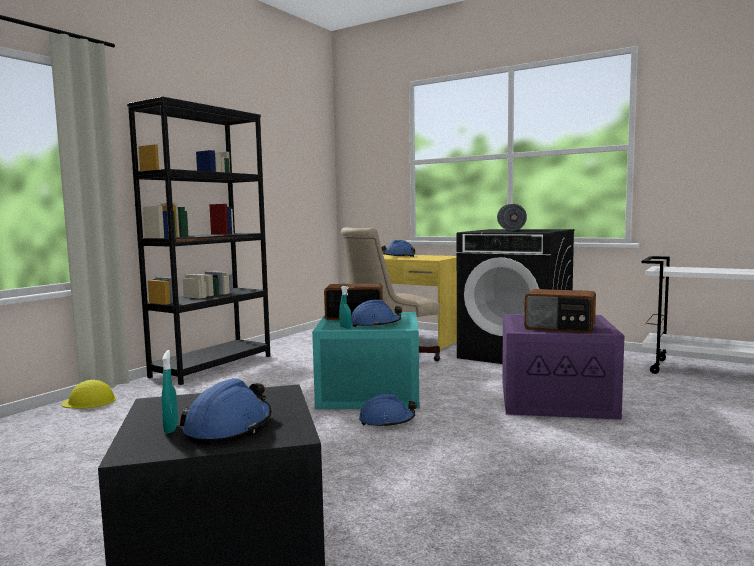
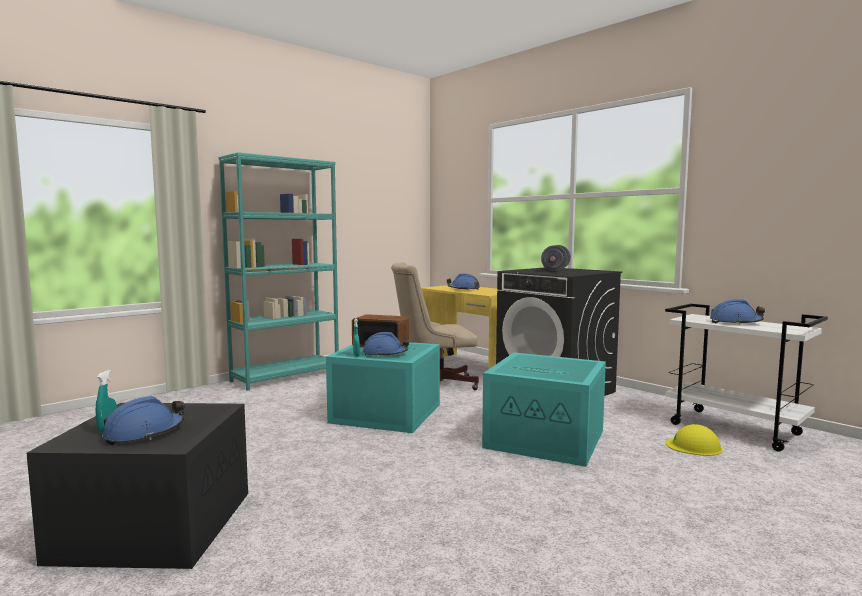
camera: 15 degrees right, 0 degrees up
(89, 401) = (172, 397): yellow hard hat -> yellow hard hat (694, 446)
(213, 366) = (286, 376): black bookcase -> turquoise bookcase
(386, 421) = (373, 441): blue hard hat -> blue hard hat (735, 322)
(557, 398) = (547, 438): purple storage box -> turquoise storage box
(560, 328) = (541, 371): radio -> none

